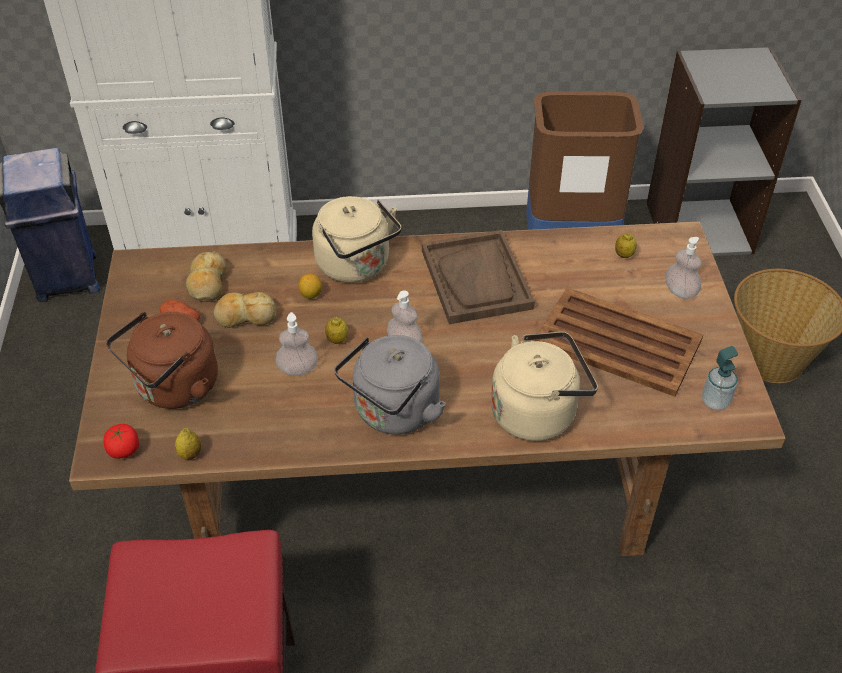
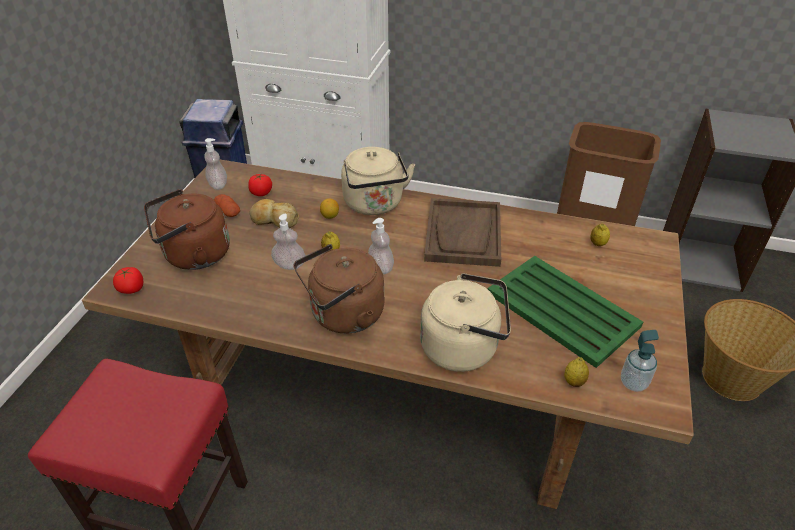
camera: 20 degrees right, 5 degrees down
(190, 454) = (175, 304): lemon -> lemon (574, 382)
(207, 284) = (261, 193): bread -> tomato
(393, 413) = (343, 316): grey kettle -> brown kettle
(616, 341) = (561, 308): brown tray -> green tray
(680, 291) = (637, 283): soap dispenser -> soap dispenser (218, 185)

